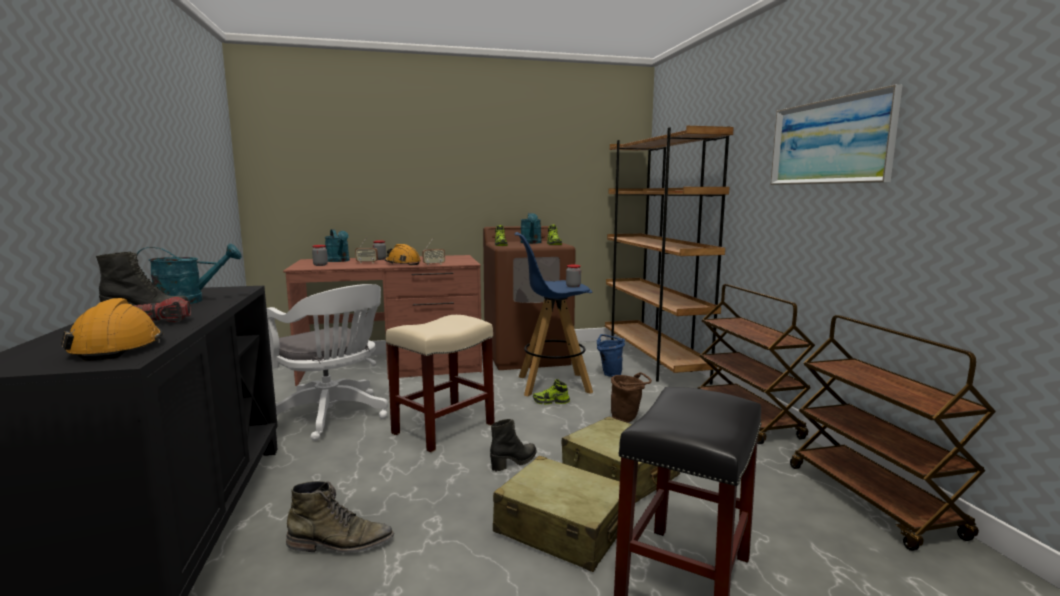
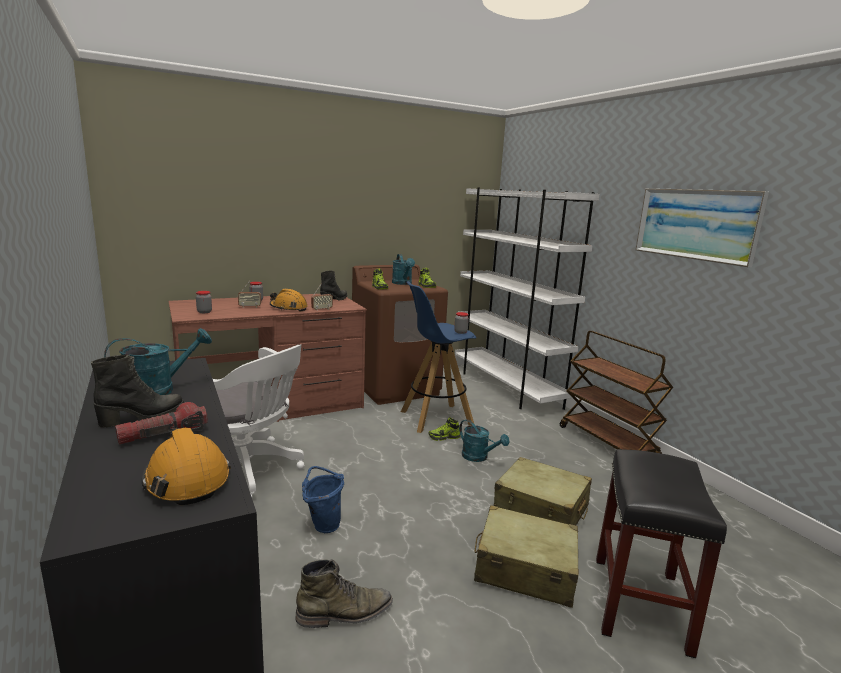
camera: 15 degrees left, 5 degrees up
(339, 261) = (216, 304): turquoise watering can -> turquoise watering can (479, 457)
(444, 428) = (365, 475): beige stool -> none
(514, 462) = (449, 506): black boot -> black boot (334, 299)
(609, 373) = (477, 403): blue bucket -> blue bucket (323, 524)
(627, 419) = (517, 451): brown bucket -> none
(653, 361) = (506, 387): brown bookcase -> white bookcase
(873, 501) = (728, 512): brown cart -> none

